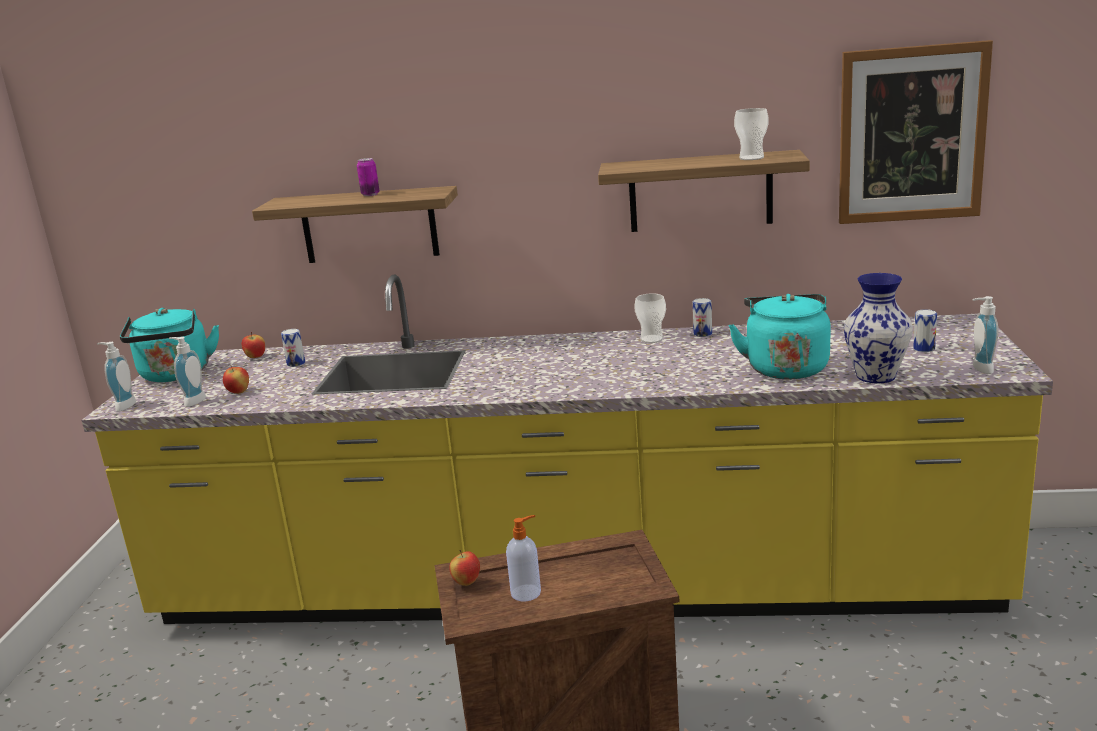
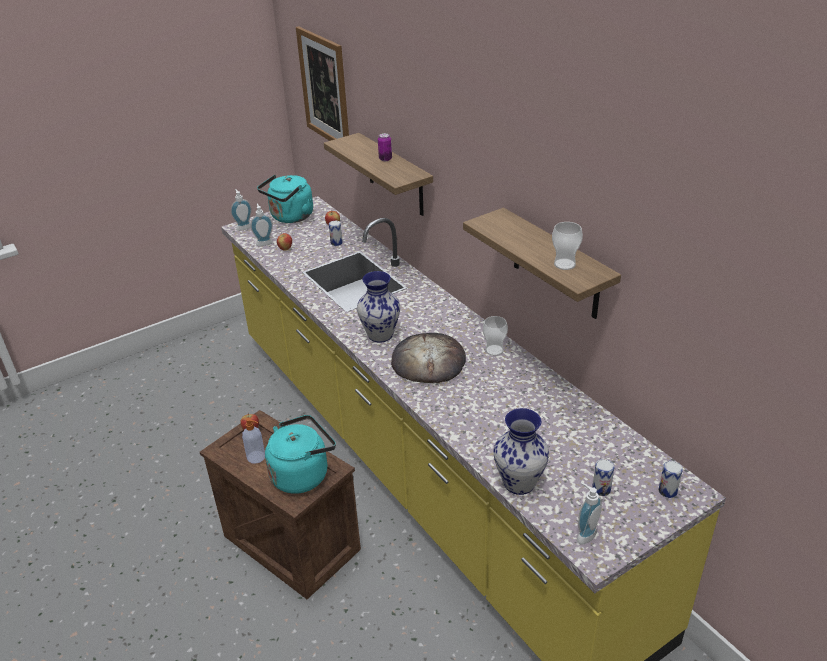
camera: 50 degrees right, 15 degrees up
(526, 381) = (379, 335): none -> vase
(618, 370) = (428, 361): none -> bread
(702, 334) = (526, 368): can -> can (667, 491)
(785, 367) = (497, 432): turquoise kettle -> turquoise kettle (302, 474)
(911, 135) = (703, 314): picture -> picture (324, 88)

